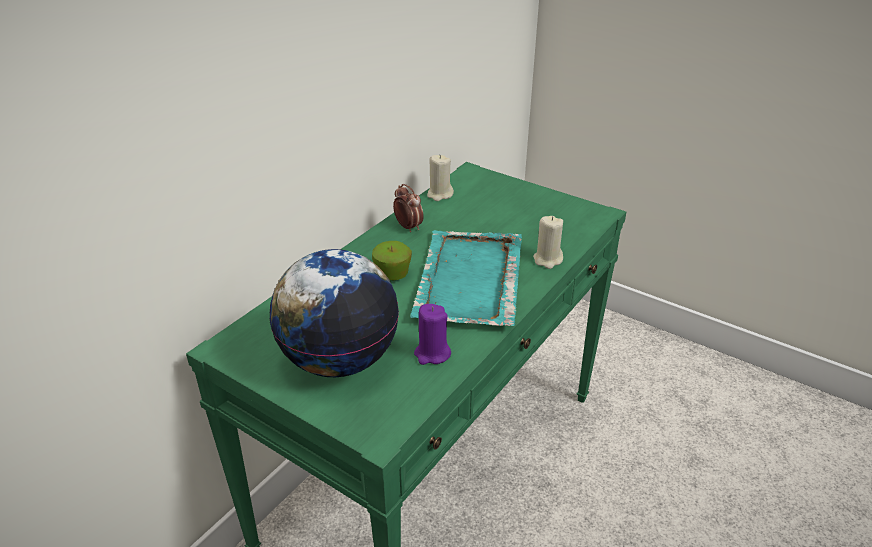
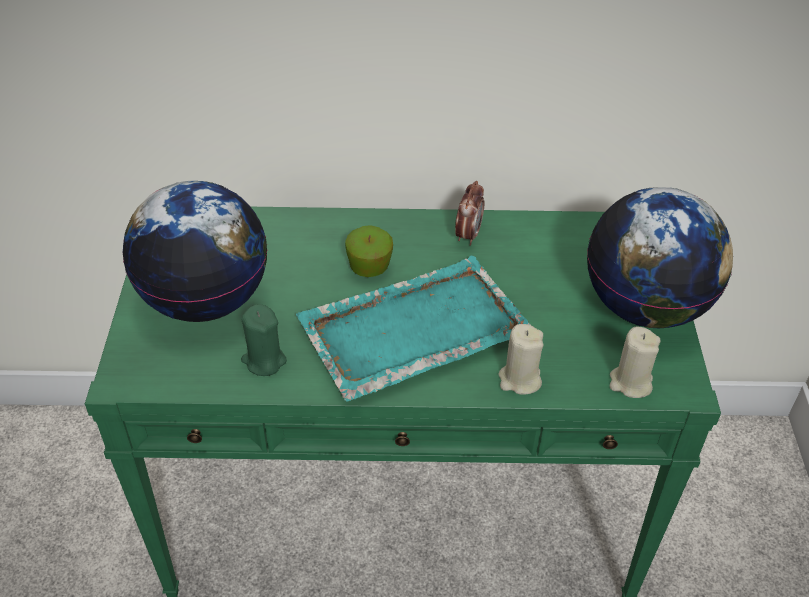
camera: 55 degrees right, 10 degrees up
(432, 354) = (264, 360): purple candle -> green candle
(439, 194) = (562, 226): beige candle -> beige candle (630, 382)
(532, 198) = (646, 307): none -> globe

